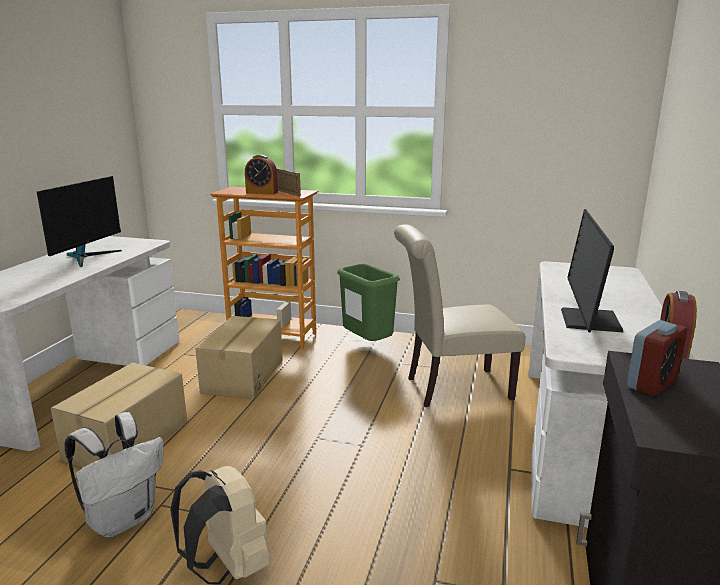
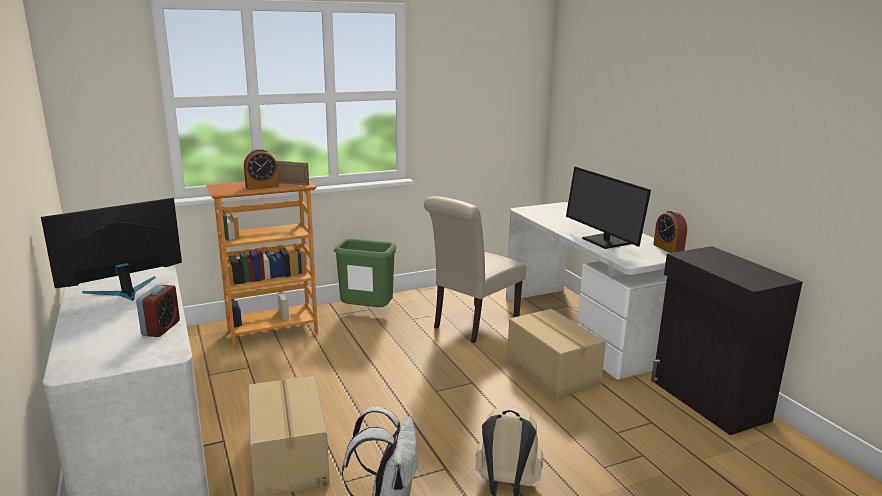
camera: 40 degrees left, 0 degrees up
(87, 257) = (124, 291): monitor -> monitor turned 105 degrees counterclockwise
(242, 376) = (301, 372): cardboard box -> cardboard box (551, 372)
(652, 383) = (710, 264): alarm clock -> alarm clock (161, 328)

